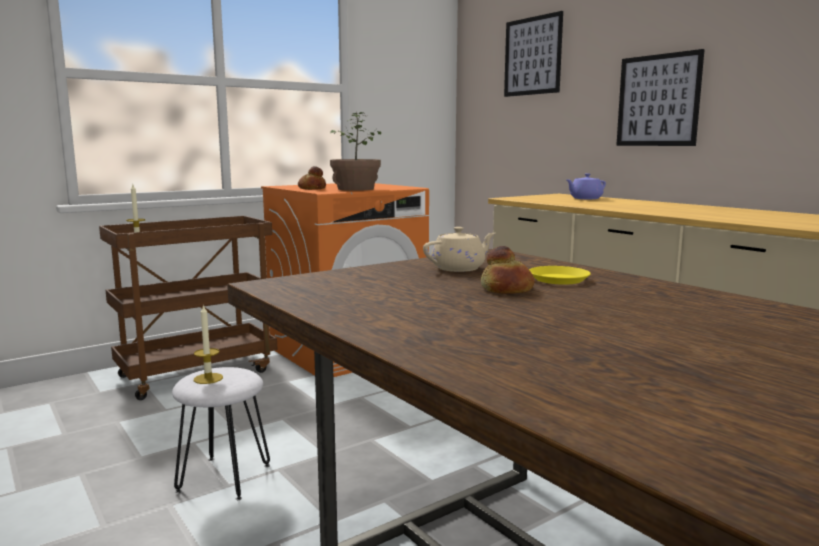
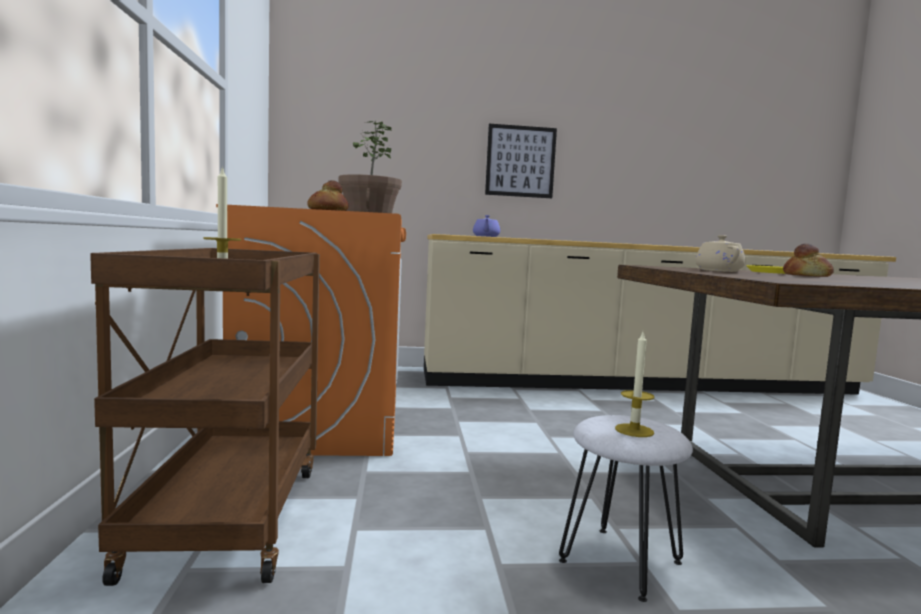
camera: 60 degrees left, 5 degrees down
(532, 56) = (387, 103): picture -> none

